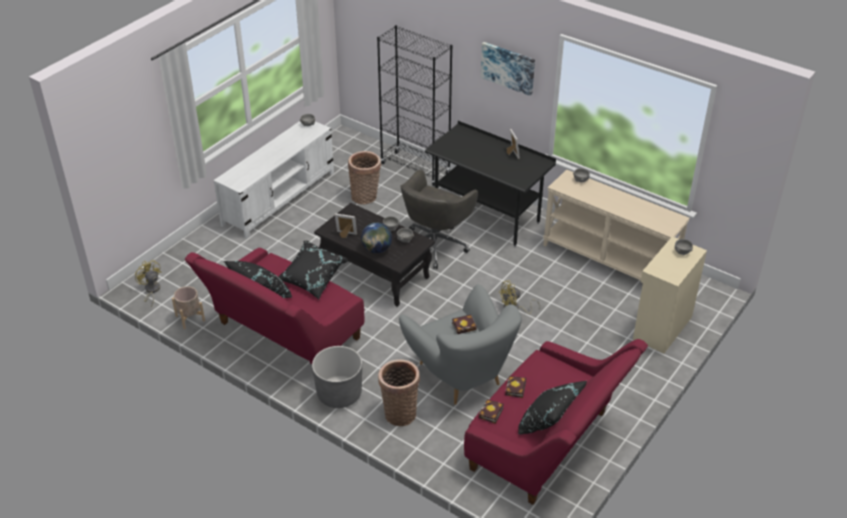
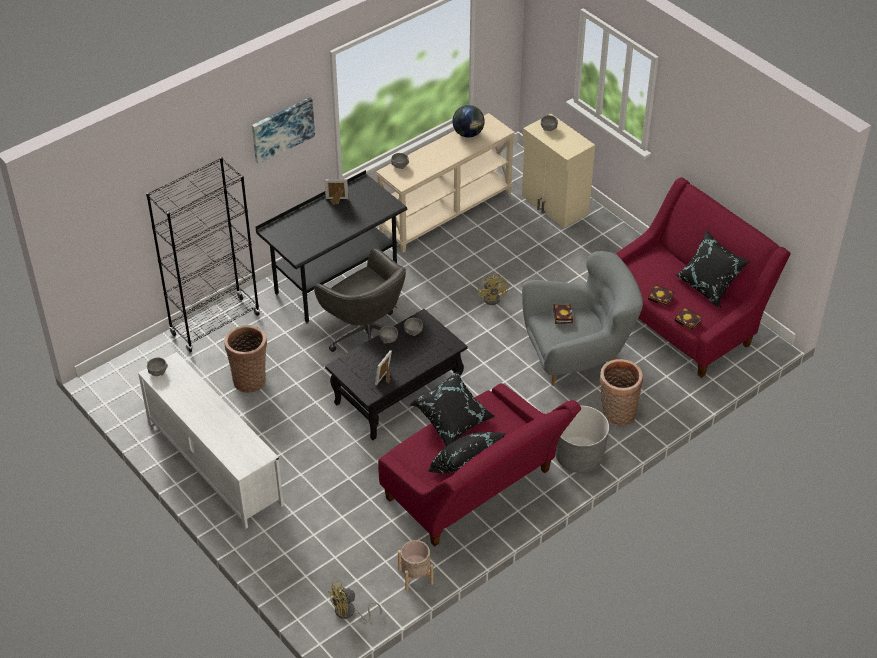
camera: 75 degrees left, 5 degrees up
(377, 249) = (421, 357): globe -> globe (468, 134)

